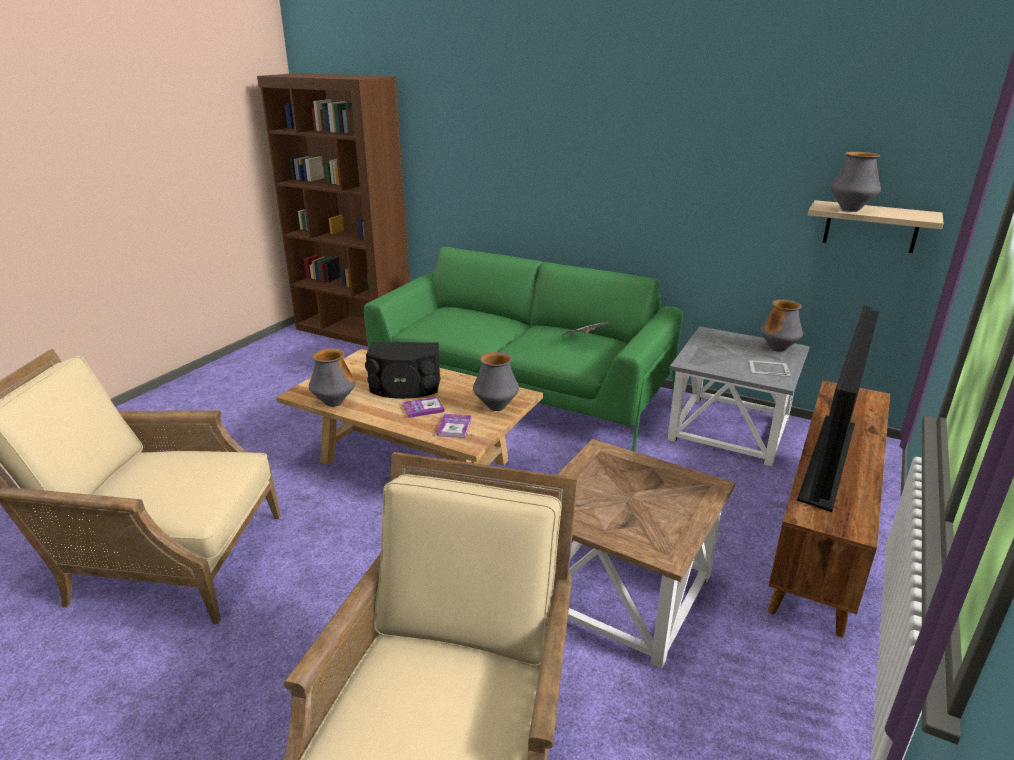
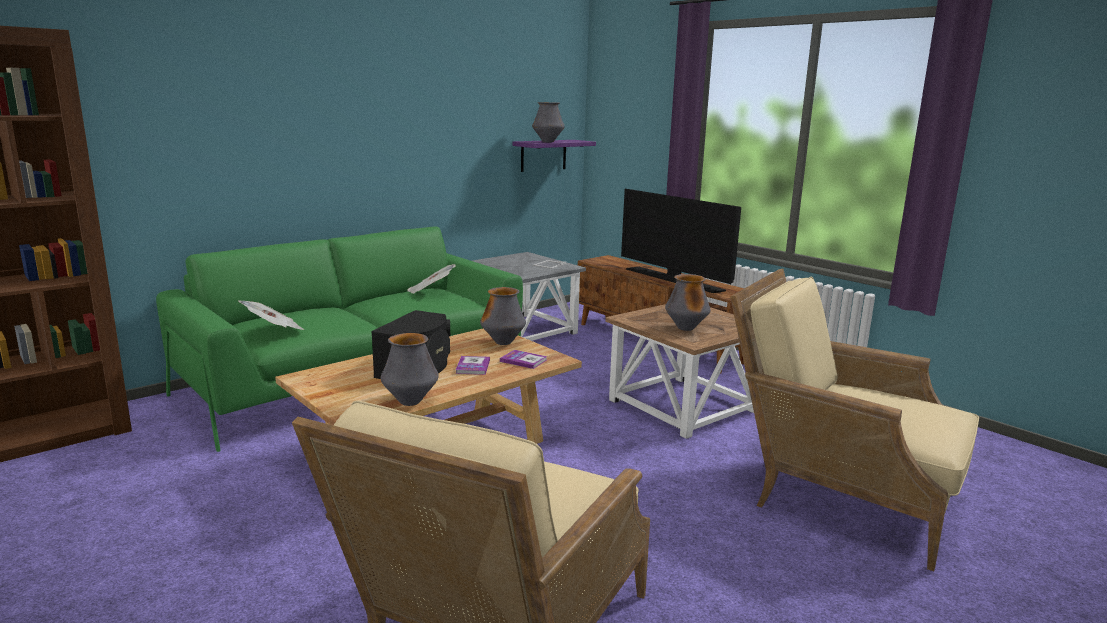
camera: 70 degrees left, 10 degrees down
(428, 319) = (274, 330): none -> newspaper
(778, 349) = (523, 257): vase -> vase (686, 328)
(871, 226) = (543, 155): beige shelf -> purple shelf

